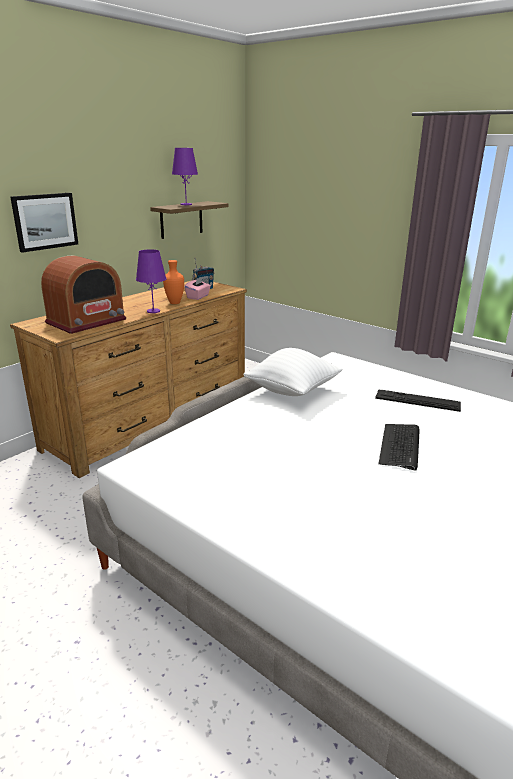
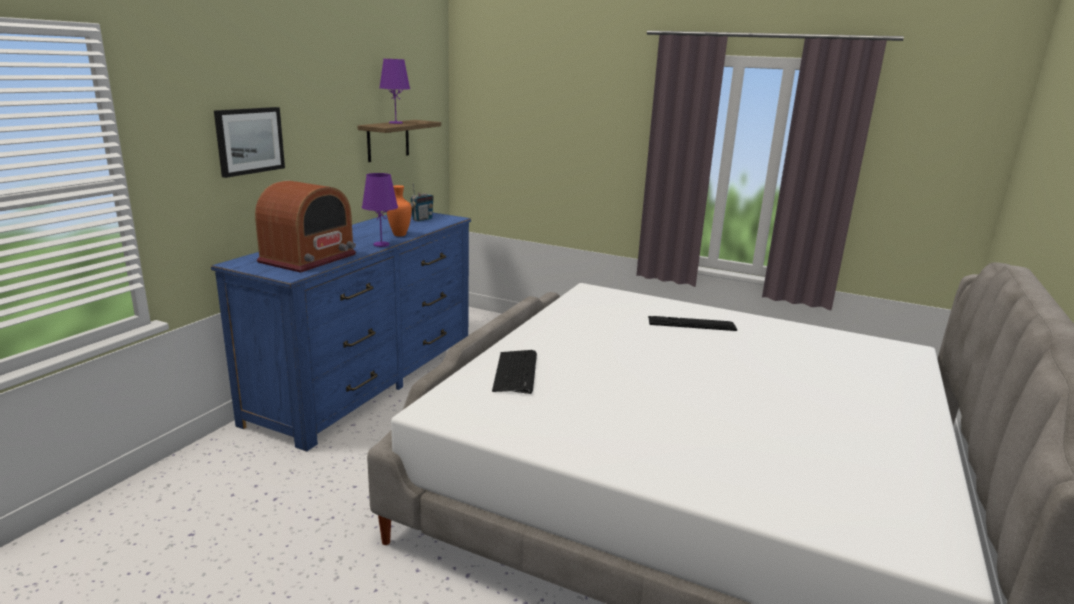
camera: 15 degrees left, 5 degrees down
(151, 420) = (368, 379): brown dresser -> blue dresser
(198, 297) = (422, 228): pink tissue box -> none
(292, 391) = (561, 323): white pillow -> none
(400, 446) = (698, 367): keyboard -> keyboard (516, 372)

